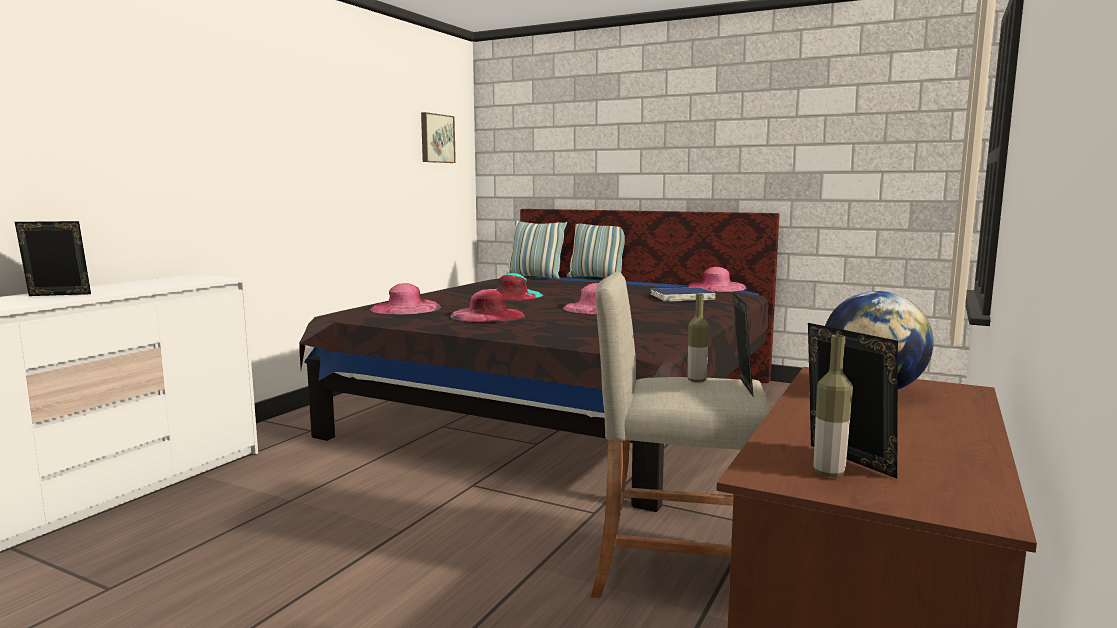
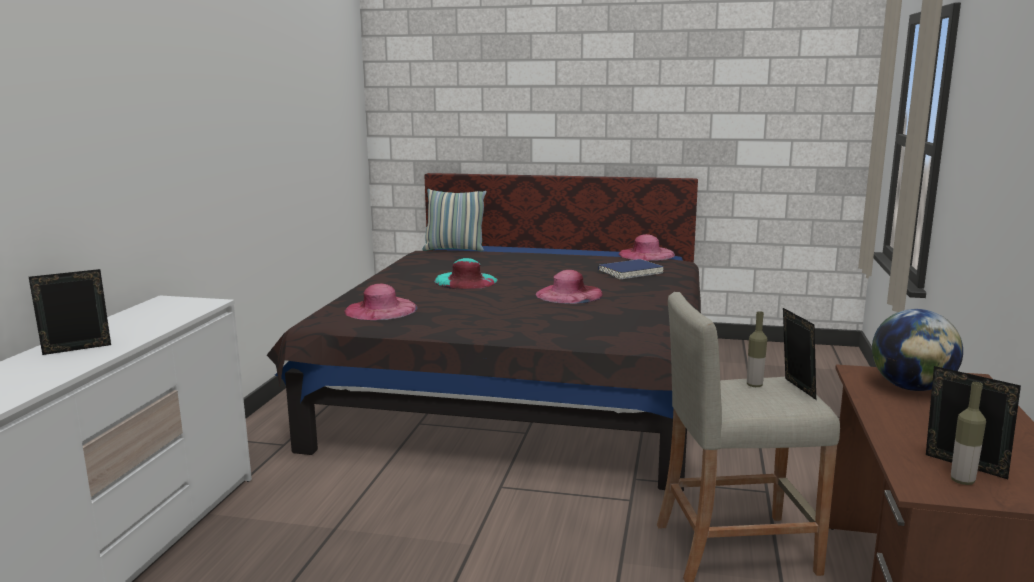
camera: 15 degrees left, 5 degrees up
(436, 138) = (336, 103): picture -> none
(487, 316) = (478, 314): pink hat -> none
(596, 278) = (514, 245): pillow -> none

